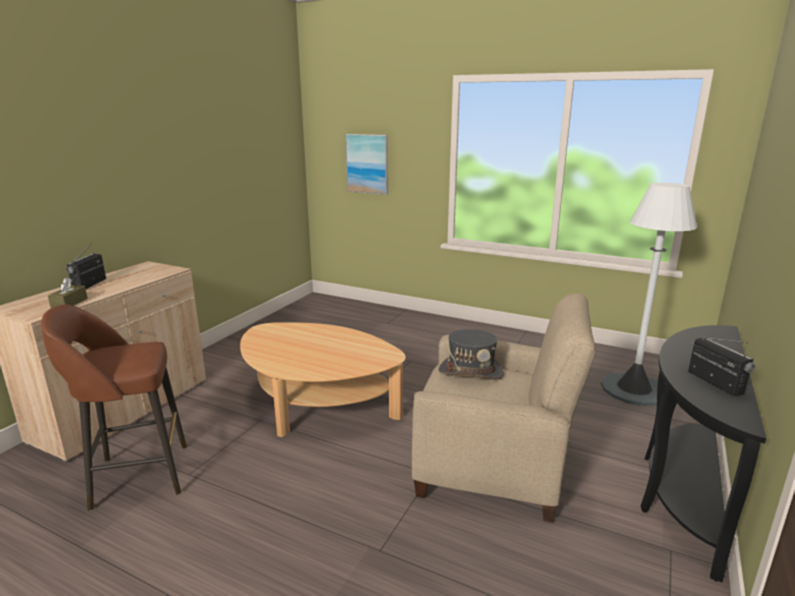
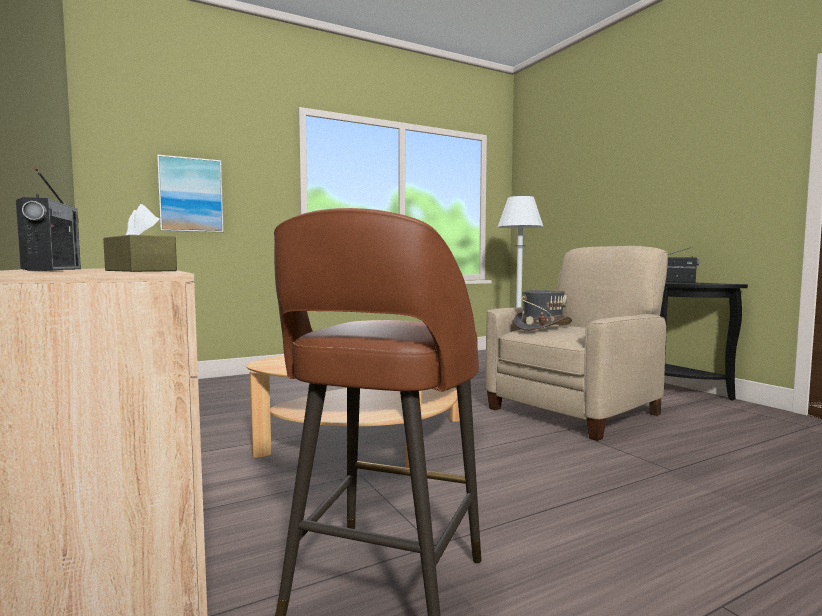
camera: 55 degrees left, 15 degrees down
(90, 285) = (53, 270): radio -> radio turned 150 degrees counterclockwise

